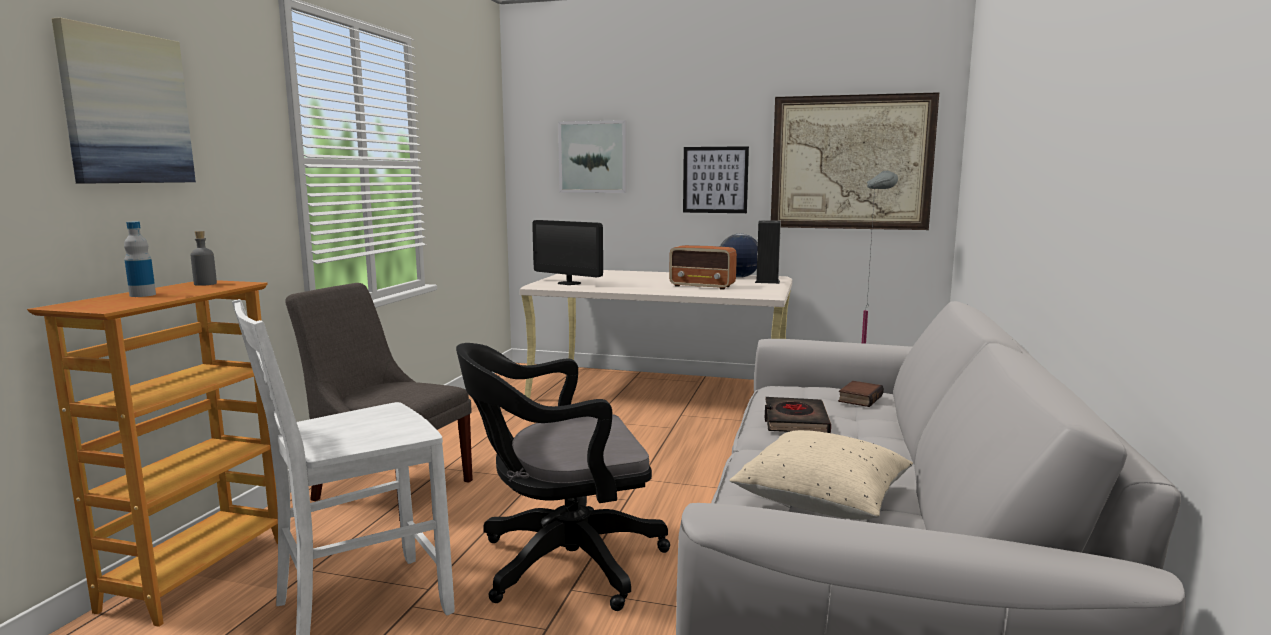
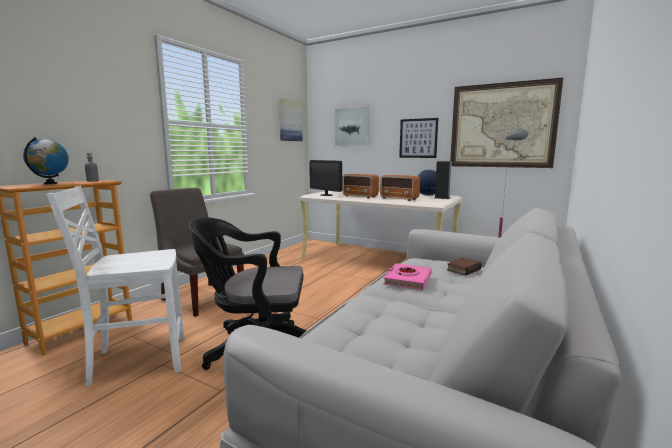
camera: 15 degrees right, 0 degrees up
(126, 108) = (52, 88): picture -> picture (290, 120)
(142, 295) = (50, 183): bottle -> globe
(632, 284) = (360, 196): none -> radio
(795, 421) = (407, 280): black book -> pink book
(822, 501) = (379, 334): beige pillow -> none

